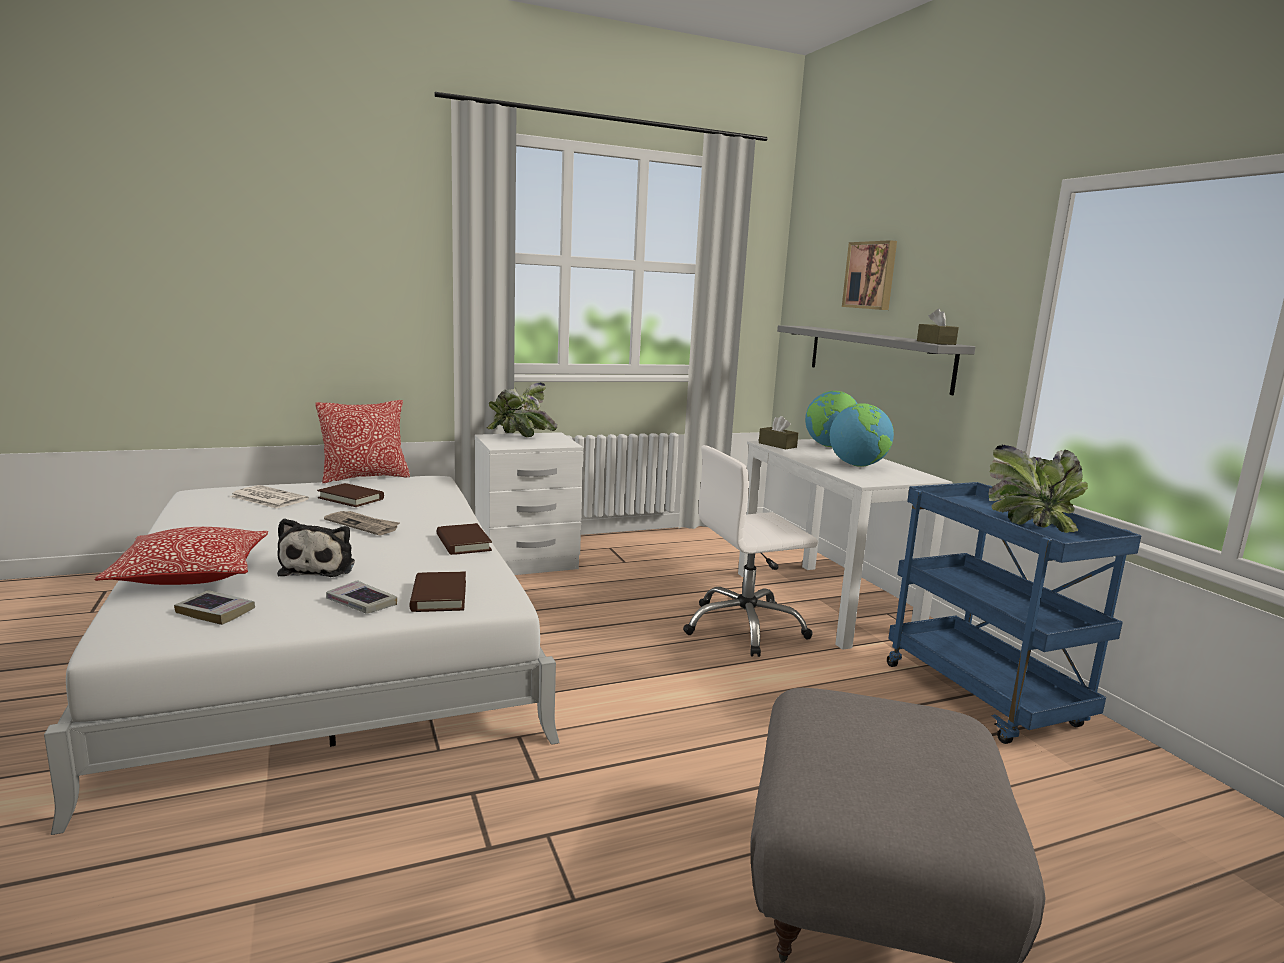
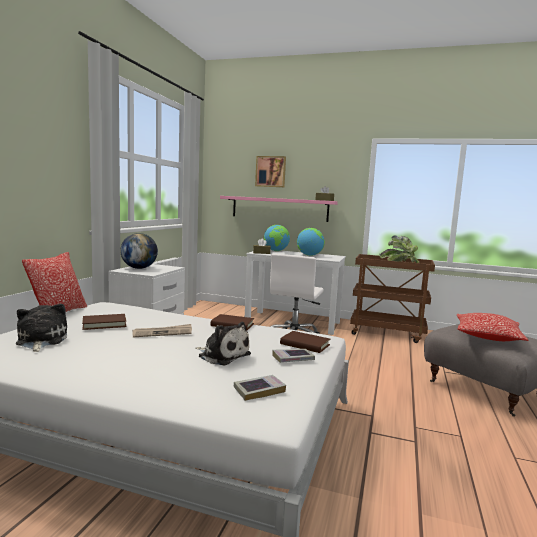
camera: 50 degrees left, 5 degrees down
(191, 575) = (174, 386): pillow -> pillow (487, 337)
(267, 498) = (40, 340): newspaper -> plush toy
(520, 437) = (139, 268): potted plant -> globe
(877, 357) = (279, 208): grey shelf -> pink shelf
(984, 697) = (387, 333): blue cart -> brown cart

